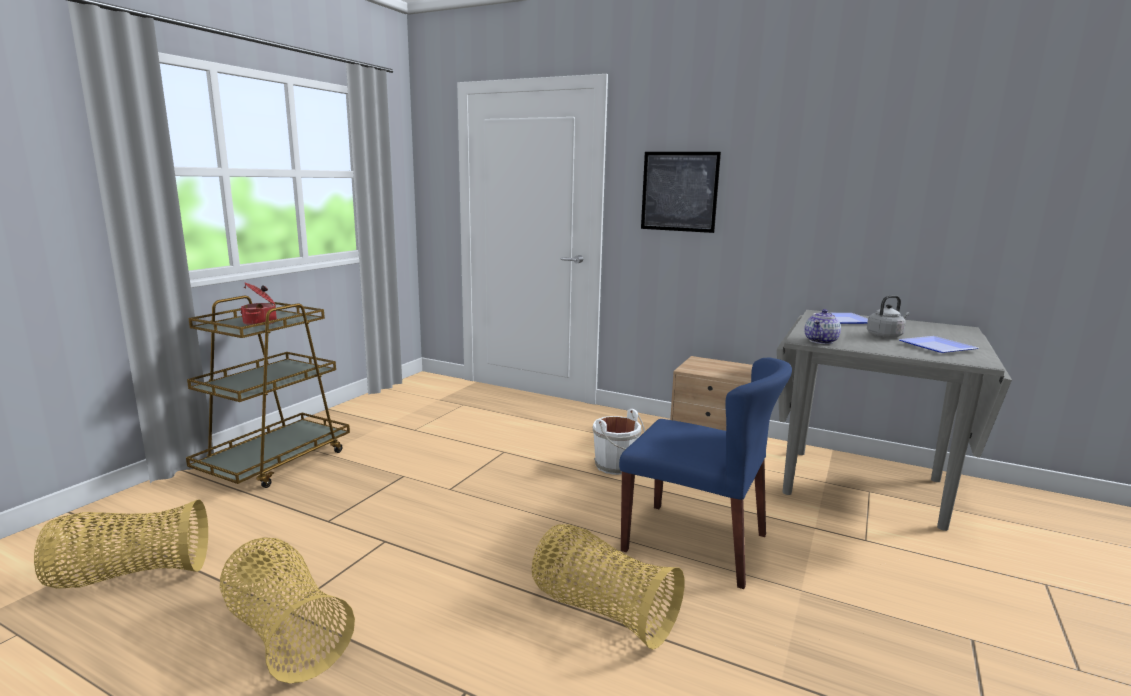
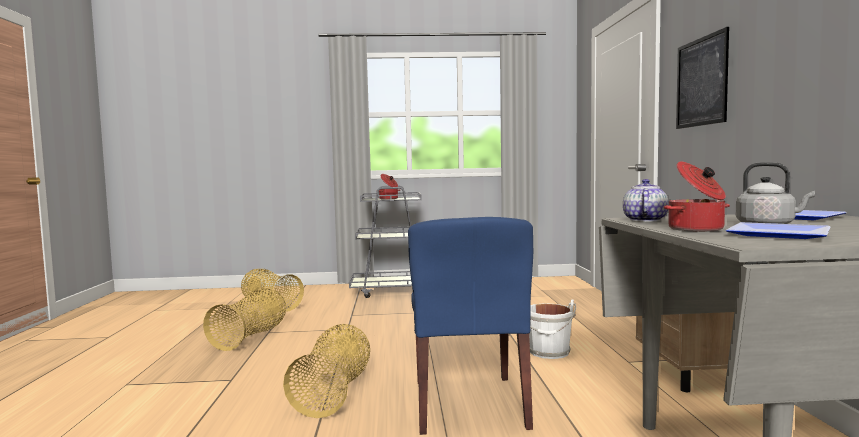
camera: 60 degrees right, 10 degrees down
(276, 462) = (394, 291): brown cart -> grey cart
(821, 341) = (644, 220): teapot -> teapot turned 105 degrees clockwise
(894, 349) = (697, 229): none -> cooking pot

